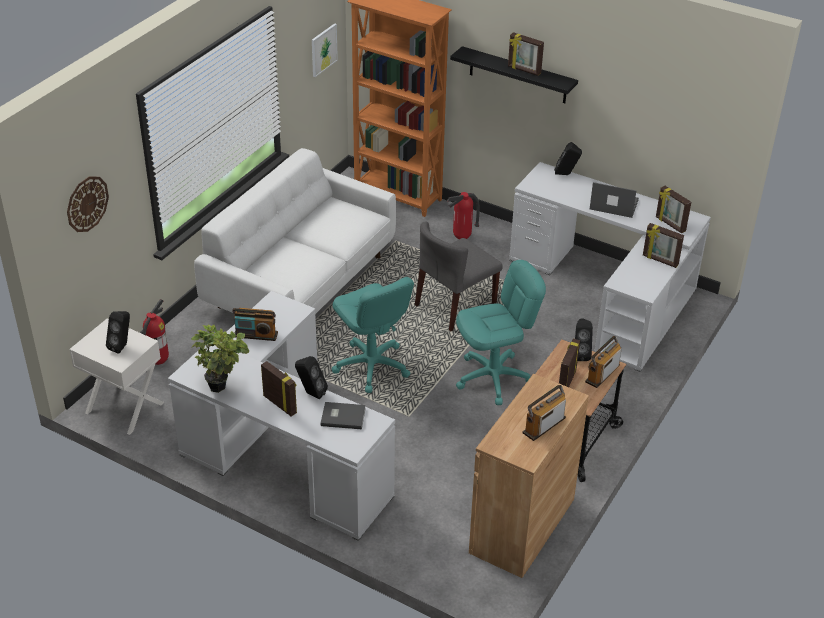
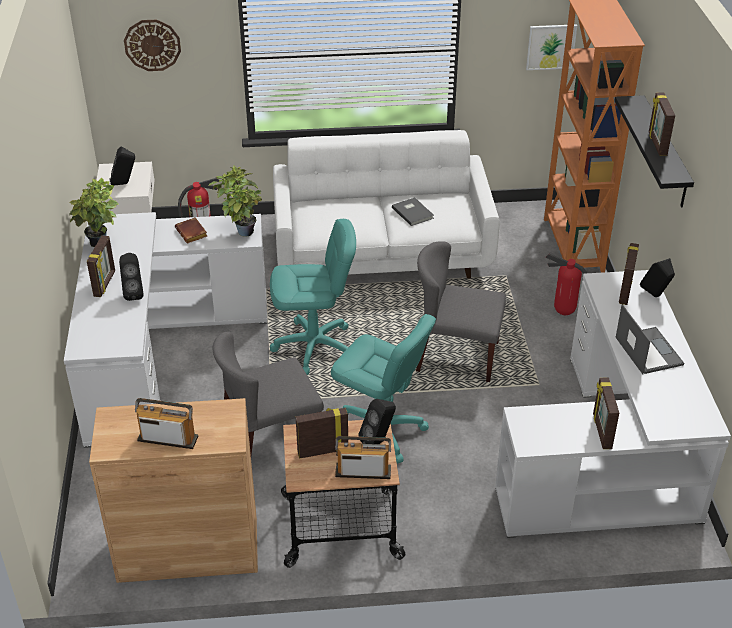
camera: 55 degrees right, 0 degrees up
(256, 335) = (192, 233): radio -> brown book
(283, 309) = (241, 231): none -> potted plant
(342, 416) = (119, 324): grey book -> grey book (413, 212)
(371, 366) = (314, 346): turquoise office chair -> turquoise office chair turned 120 degrees counterclockwise
(451, 435) = (270, 441): none -> grey chair
(670, 224) = (669, 408): picture frame -> picture frame (624, 291)

